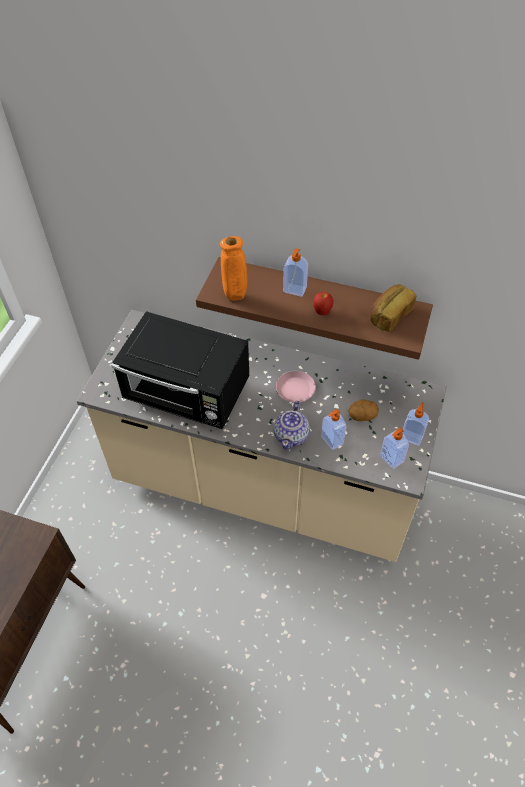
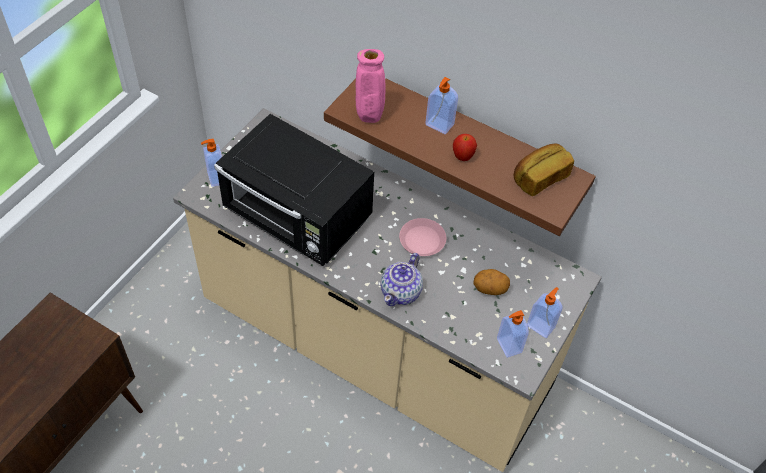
camera: 10 degrees right, 0 degrees up
(235, 297) = (369, 119): orange vase -> pink vase
(331, 441) = (445, 308): soap dispenser -> soap dispenser (215, 178)

